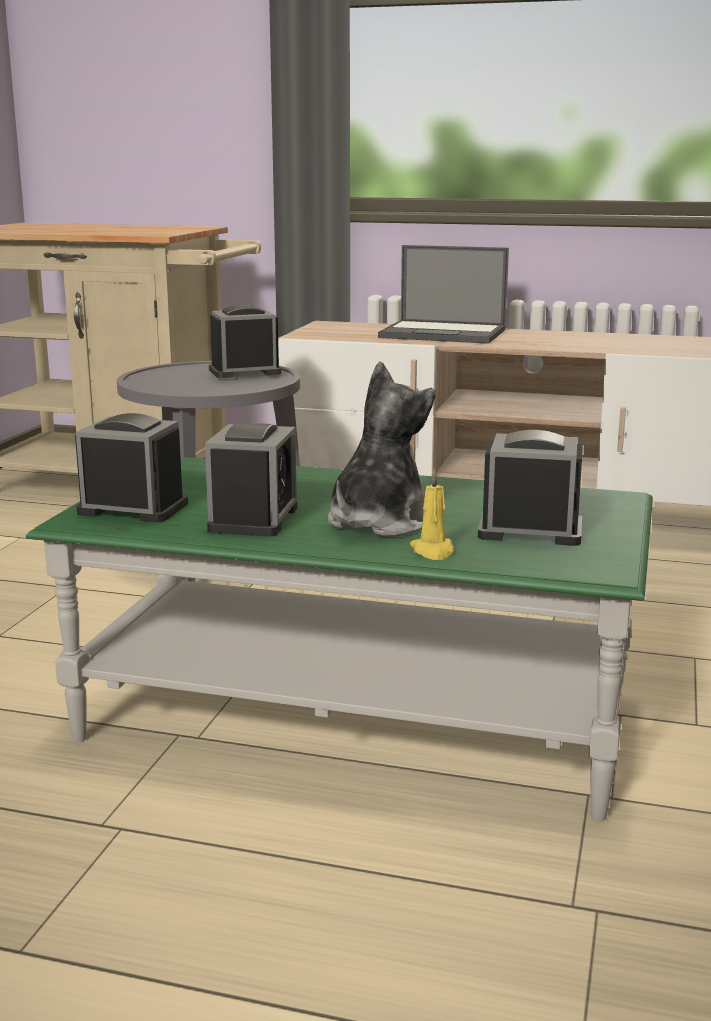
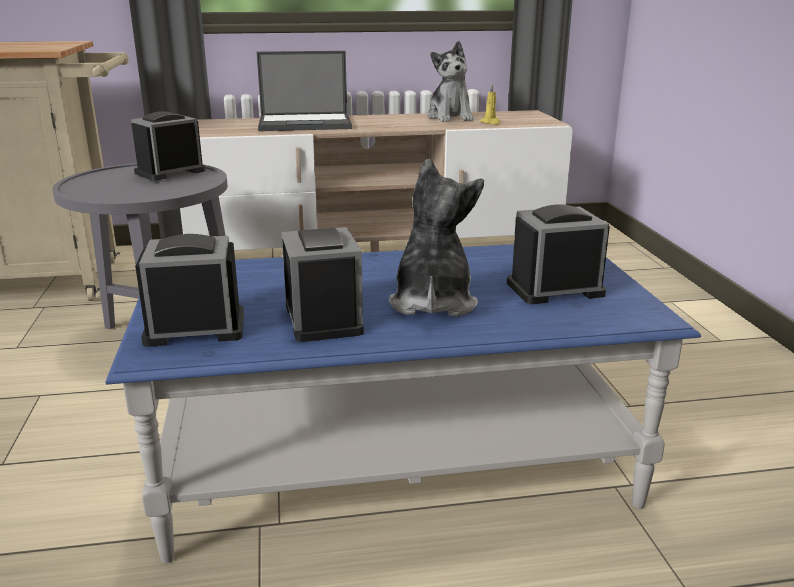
camera: 25 degrees left, 5 degrees up
(354, 718) = (396, 466): green coffee table -> blue coffee table
(433, 551) = (511, 324): yellow candle -> yellow candle (490, 122)
(637, 339) = (450, 117): none -> plush toy

